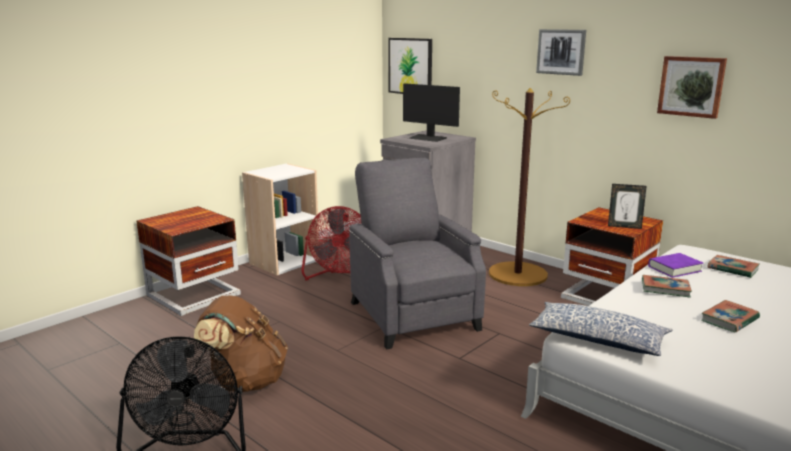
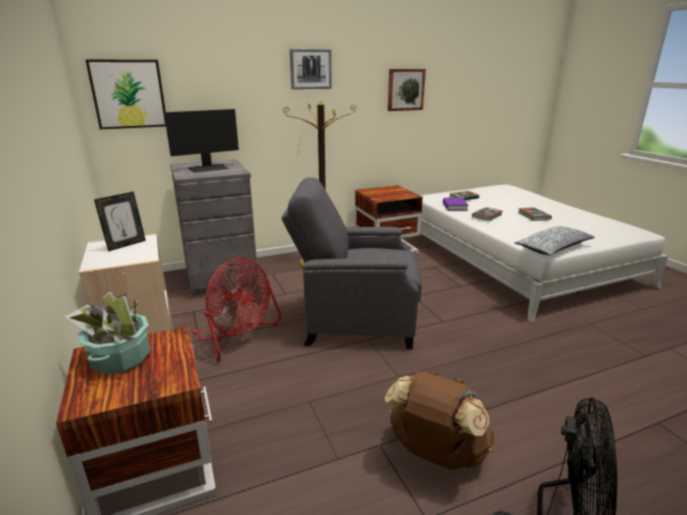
camera: 65 degrees left, 5 degrees up
(191, 215) = (120, 359): none -> potted plant
(624, 226) = (401, 194): picture frame -> picture frame (126, 245)

